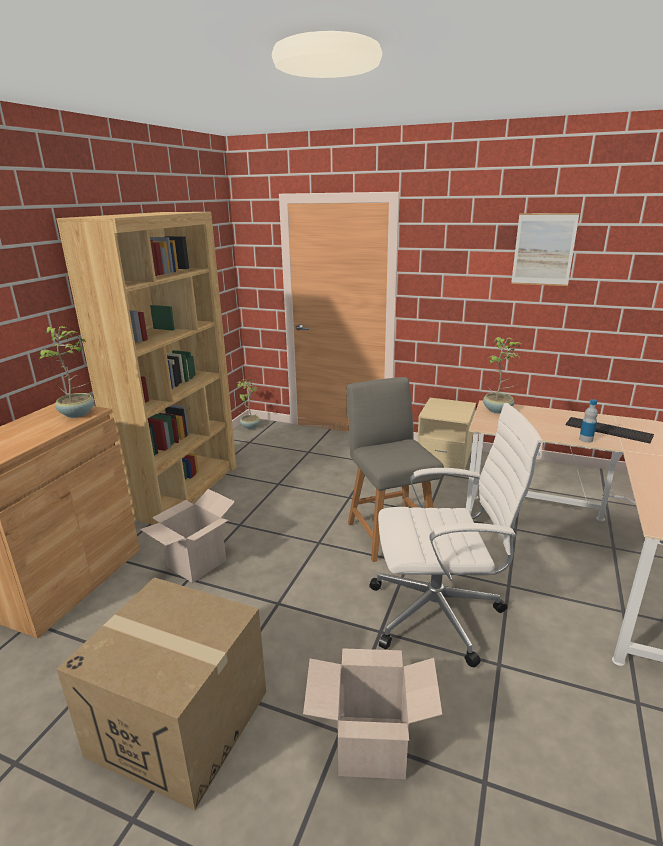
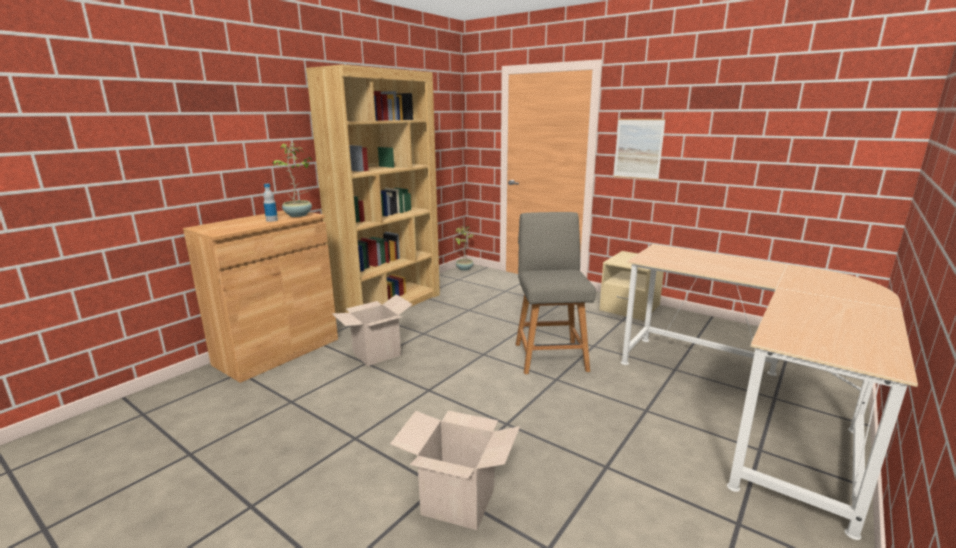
camera: 15 degrees right, 5 degrees down
(180, 722) = (315, 453): cardboard box -> none
(439, 613) = (567, 420): white office chair -> none
(498, 410) = (666, 251): potted plant -> none
(543, 249) = (735, 108): picture -> picture (638, 149)
(586, 439) = (741, 277): bottle -> bottle (272, 220)
(609, 430) = (772, 273): keyboard -> none

